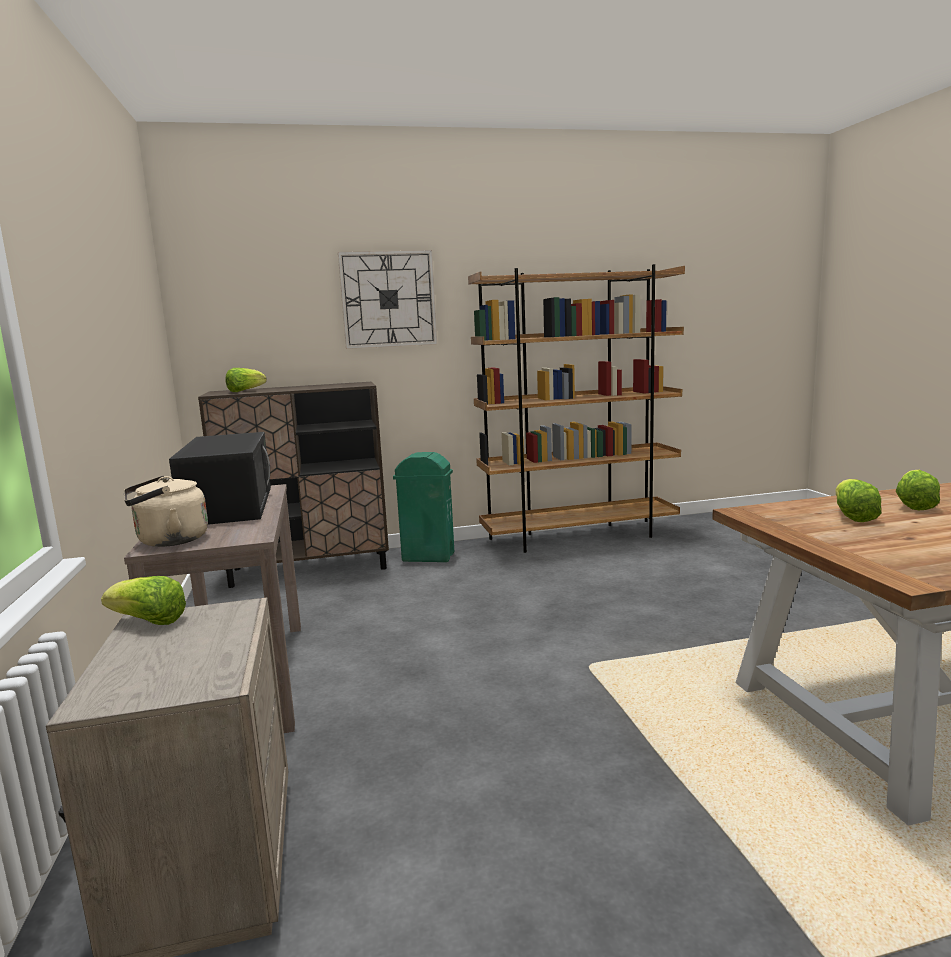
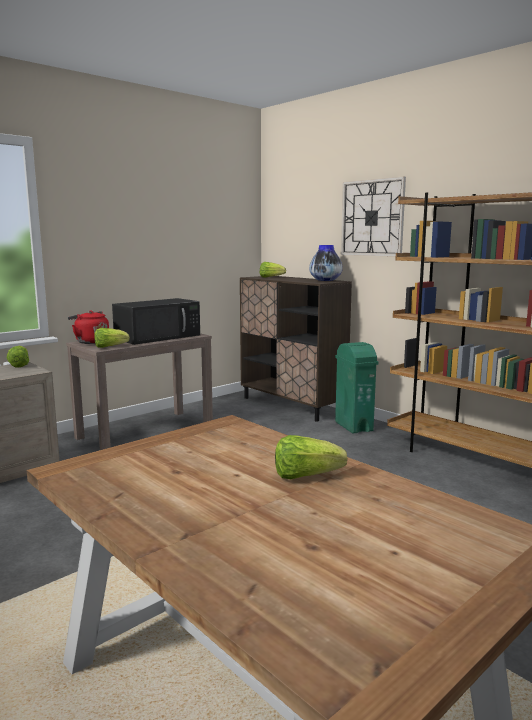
camera: 60 degrees right, 0 degrees up
(168, 541) = (90, 342): beige kettle -> red kettle
(344, 384) = (325, 280): none -> vase
(852, 516) = (239, 453): lettuce -> lettuce (110, 347)

